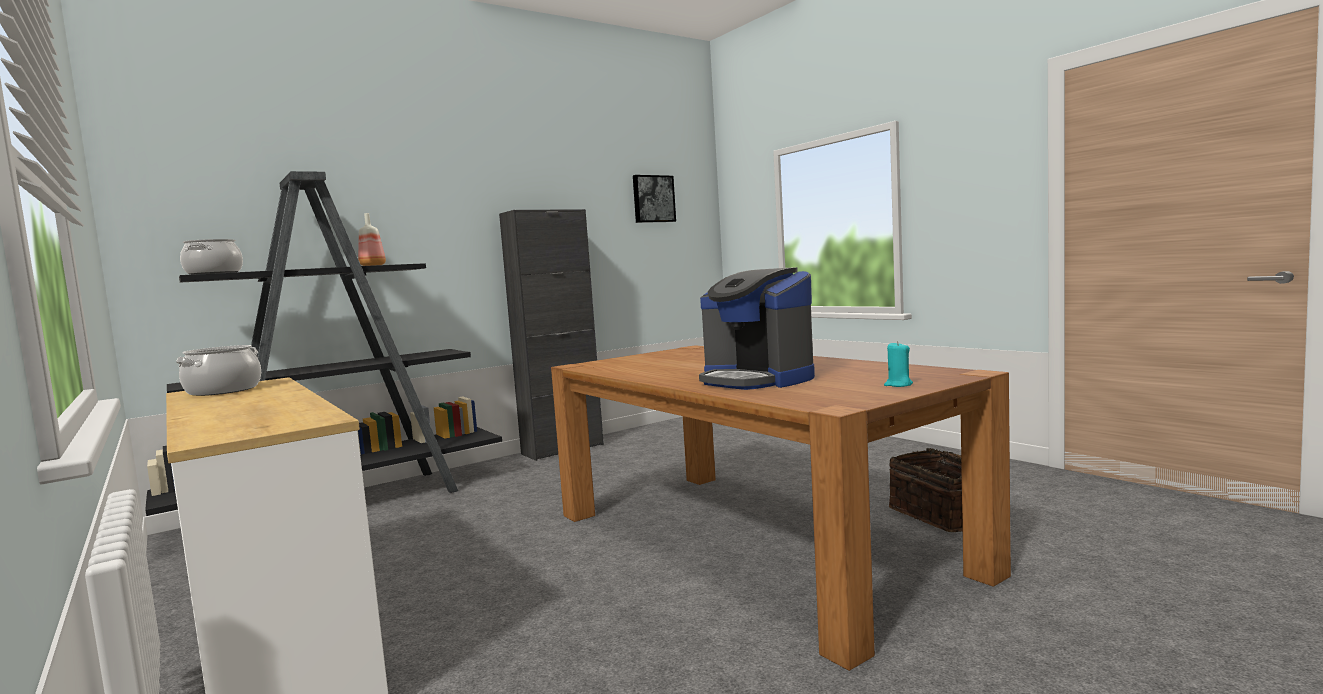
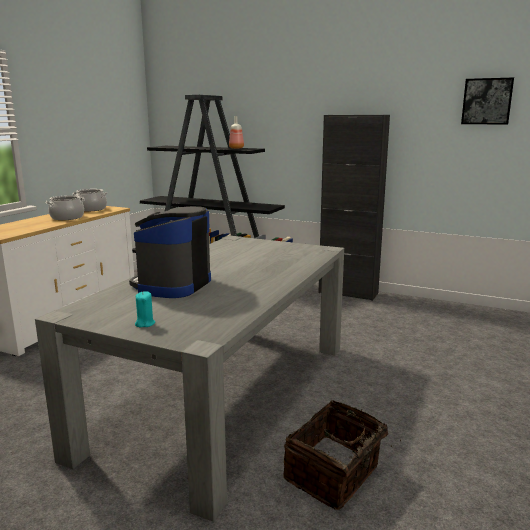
camera: 60 degrees right, 10 degrees up
(214, 273) = (167, 146): cooking pot -> cooking pot (67, 218)
(752, 541) = (225, 394): brown dining table -> grey dining table

